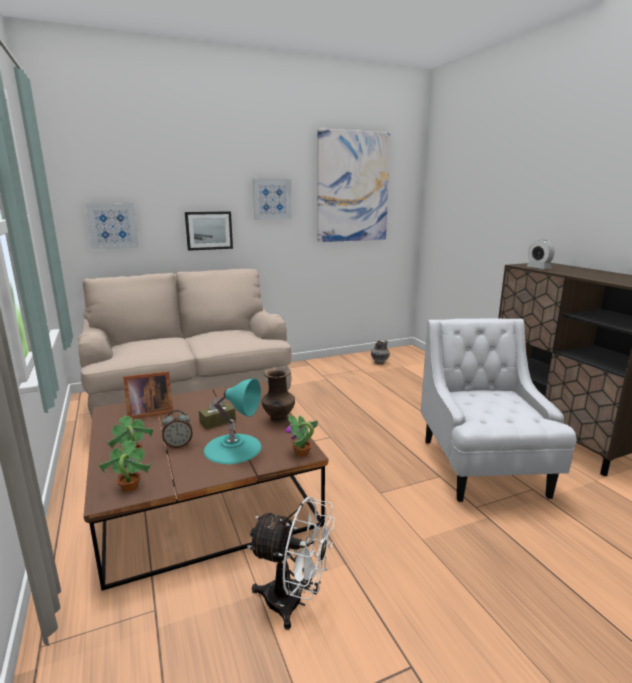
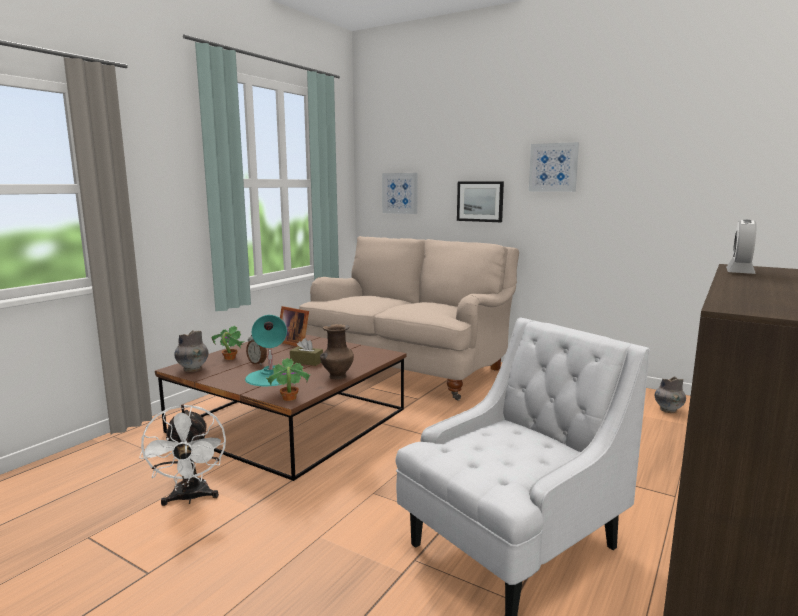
camera: 55 degrees right, 5 degrees down
(129, 487) = (192, 369): potted plant -> grey vase
(352, 187) = (676, 149): picture -> none

